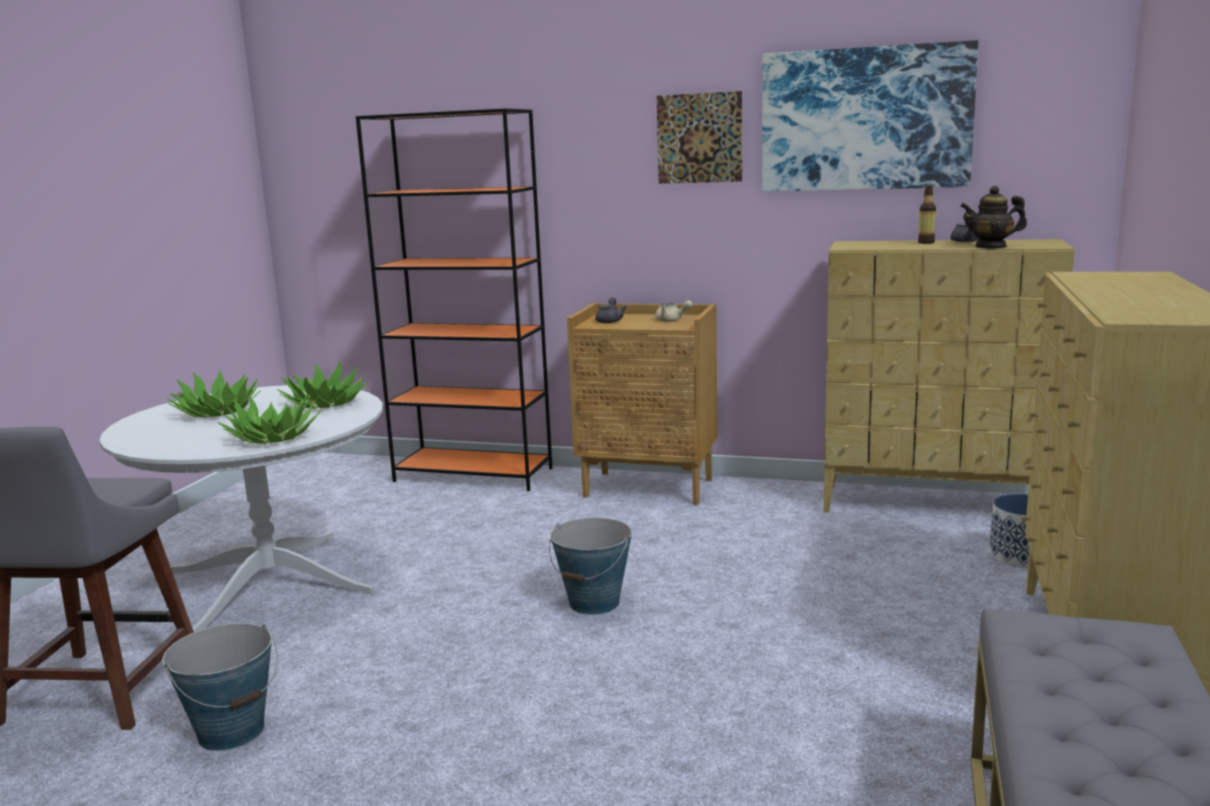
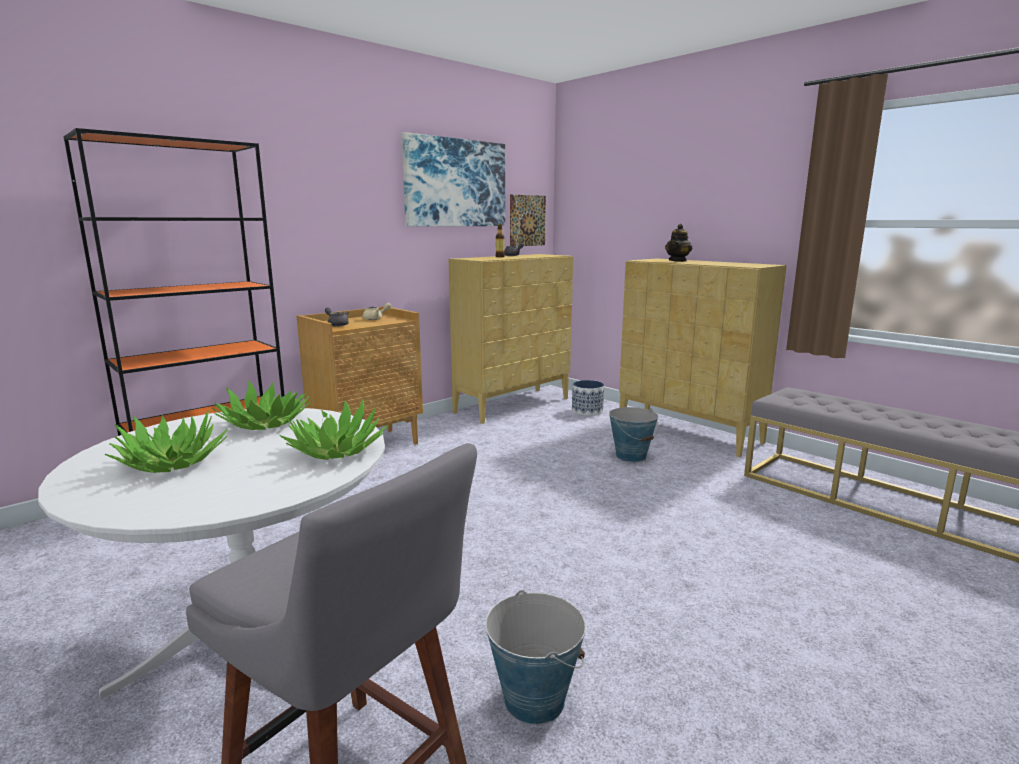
camera: 60 degrees left, 0 degrees up
(594, 603) = (505, 505): bucket -> bucket (631, 456)
(699, 138) = (364, 187): picture -> picture (527, 220)
(991, 247) = (539, 256): teapot -> teapot (678, 261)

